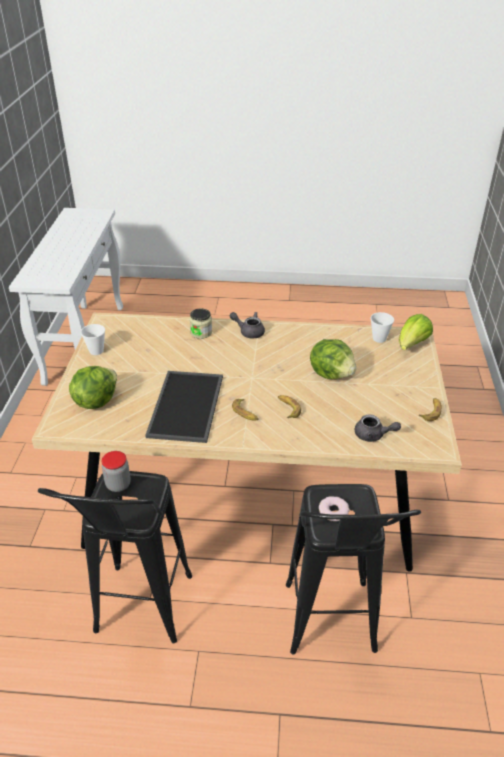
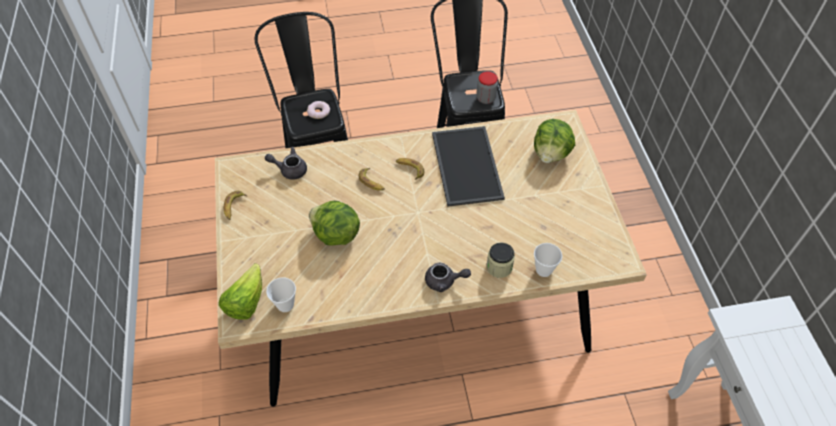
camera: 165 degrees right, 15 degrees up
(96, 351) = (595, 213): cup -> cup (543, 270)

